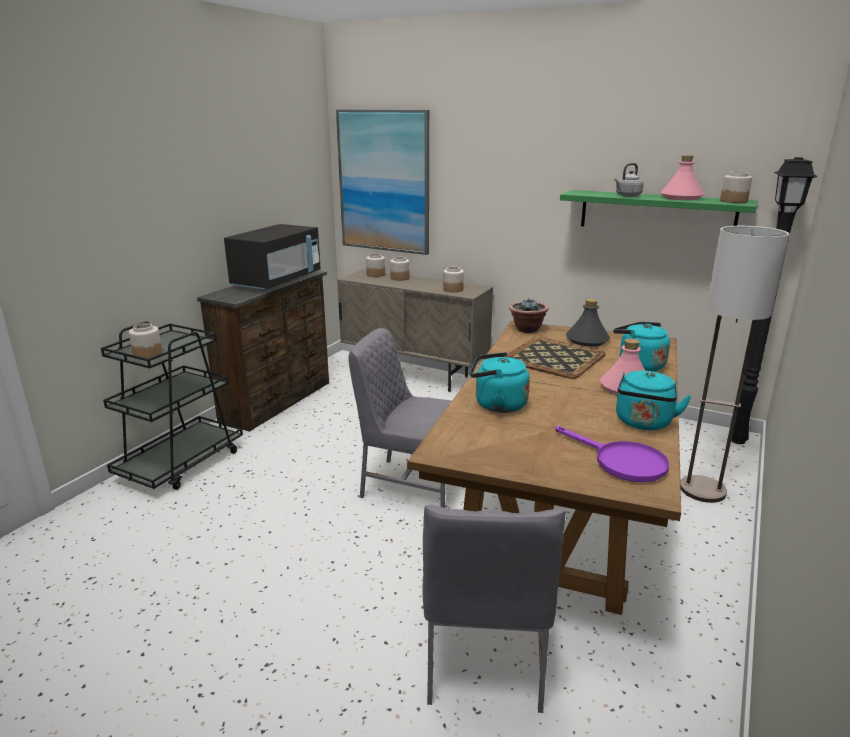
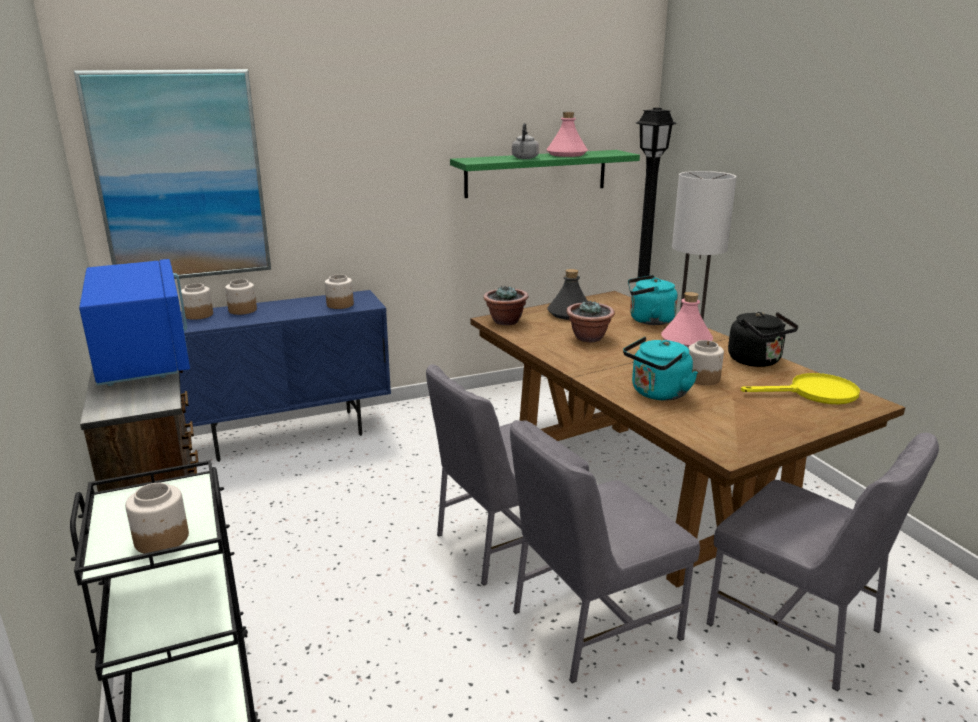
camera: 50 degrees left, 0 degrees up
(277, 281) = (144, 358): black microwave -> blue microwave
(371, 552) = (591, 623): none -> grey chair
(414, 375) = (288, 435): beige cabinet -> blue cabinet
(554, 358) = (589, 338): tray -> potted plant
(621, 462) = (814, 393): purple frying pan -> yellow frying pan
(643, 423) = (757, 361): turquoise kettle -> black kettle
(734, 201) = (610, 152): jar -> jar (702, 378)

